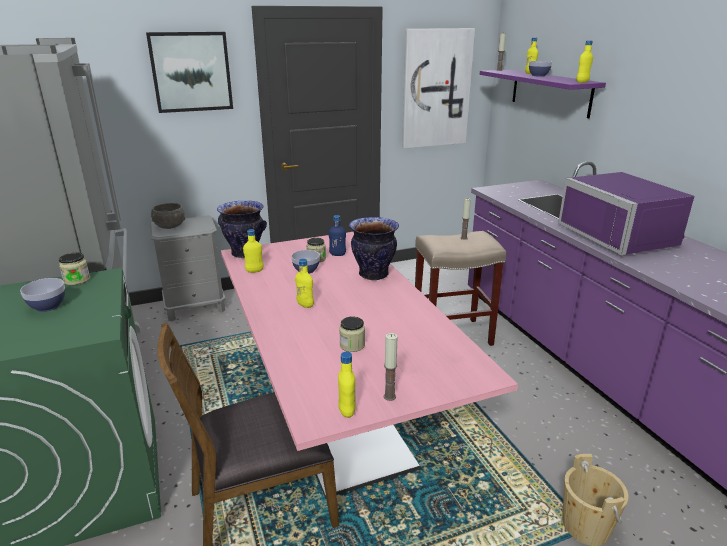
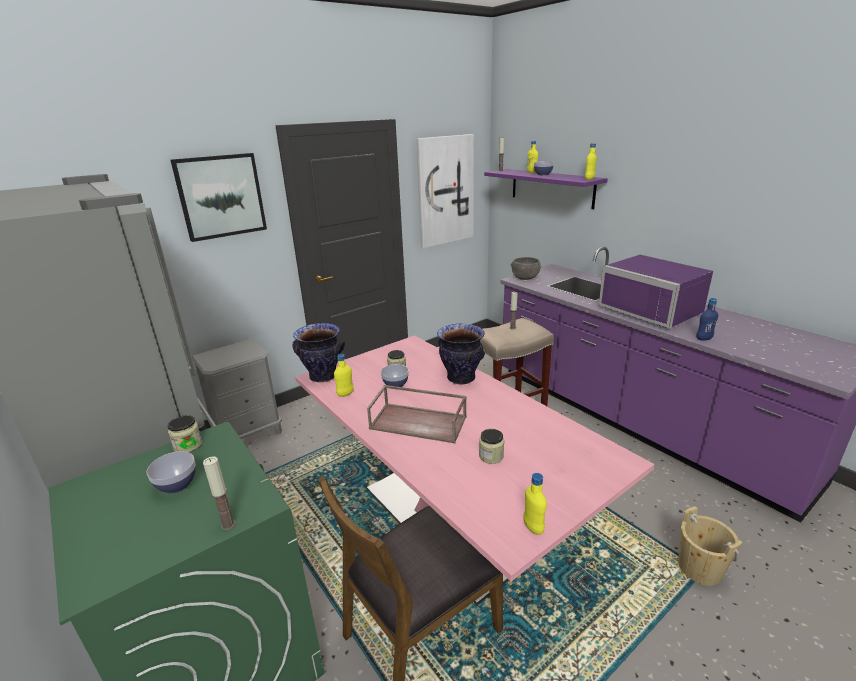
camera: 15 degrees left, 0 degrees up
(170, 226) = (217, 357): grey bowl -> grey bowl (525, 278)
(305, 305) = (419, 422): yellow bottle -> brown tray
(337, 254) = (414, 362): blue bottle -> blue bottle (704, 339)
(389, 396) = (560, 502): candle -> candle (228, 525)

